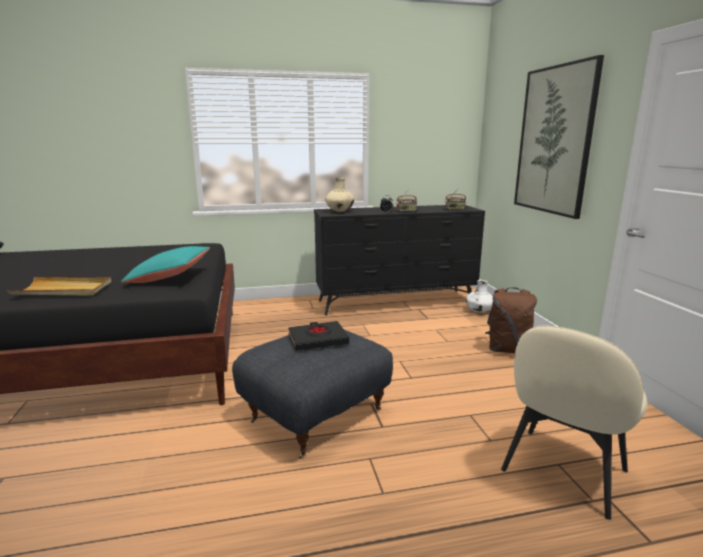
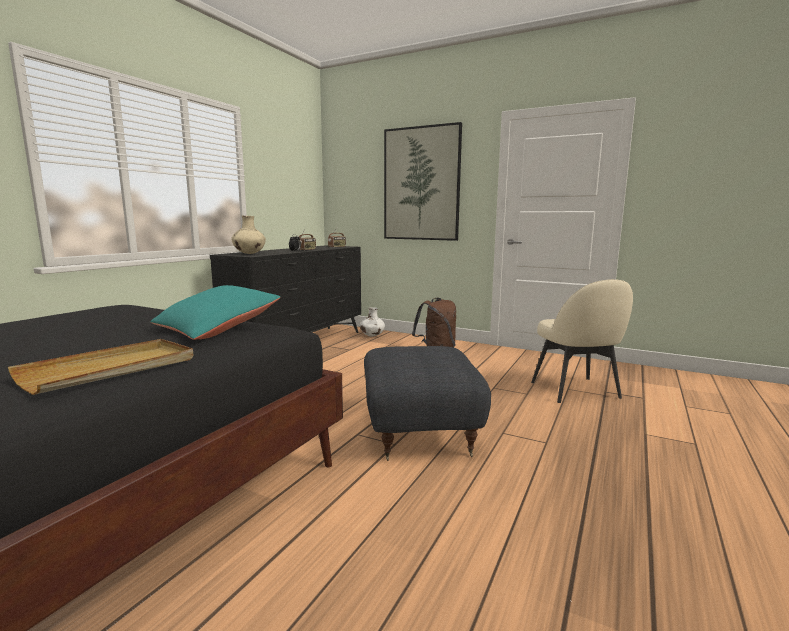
camera: 50 degrees left, 5 degrees down
(318, 340) = (413, 353): black book -> none

